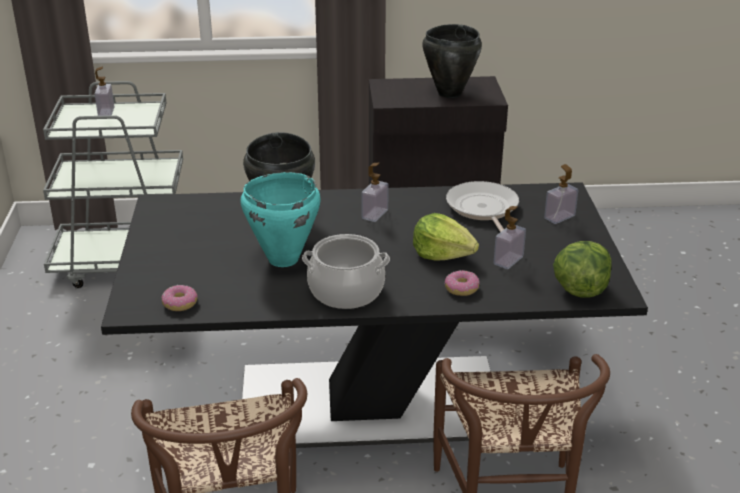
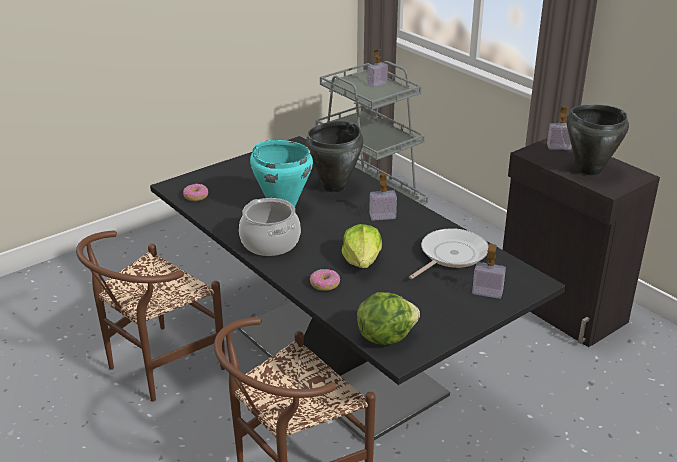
camera: 55 degrees right, 0 degrees up
(508, 260) = (388, 291): soap dispenser -> soap dispenser (559, 147)

